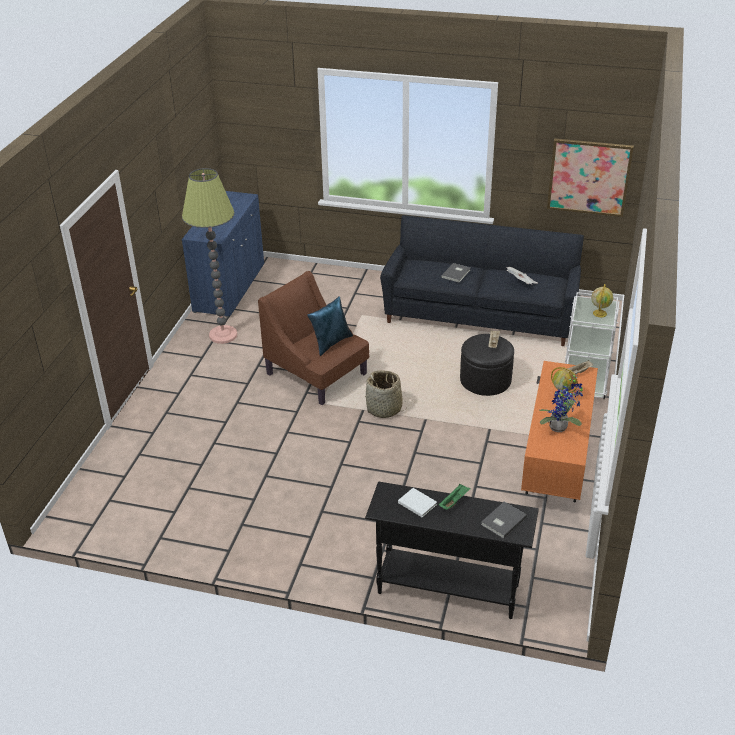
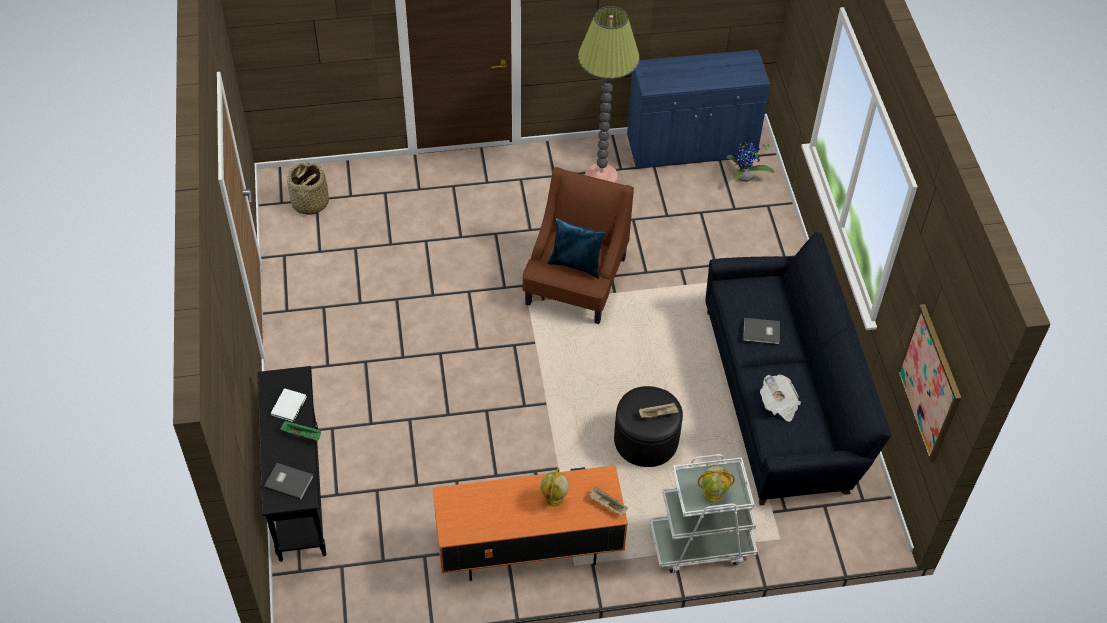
camera: 65 degrees right, 15 degrees up
(384, 409) = (545, 361): basket -> basket (309, 203)
(560, 428) = (493, 510): potted plant -> potted plant (744, 178)

